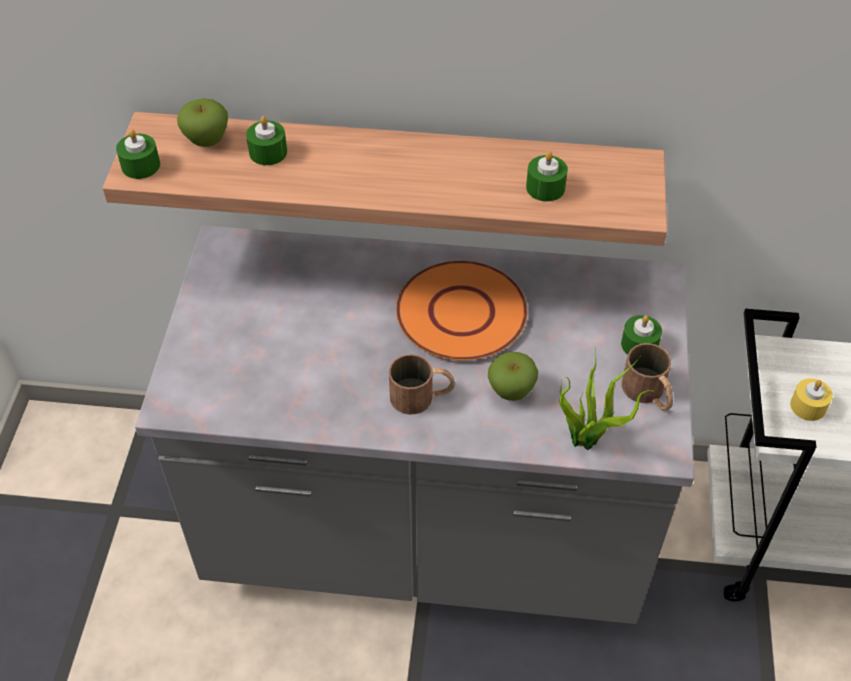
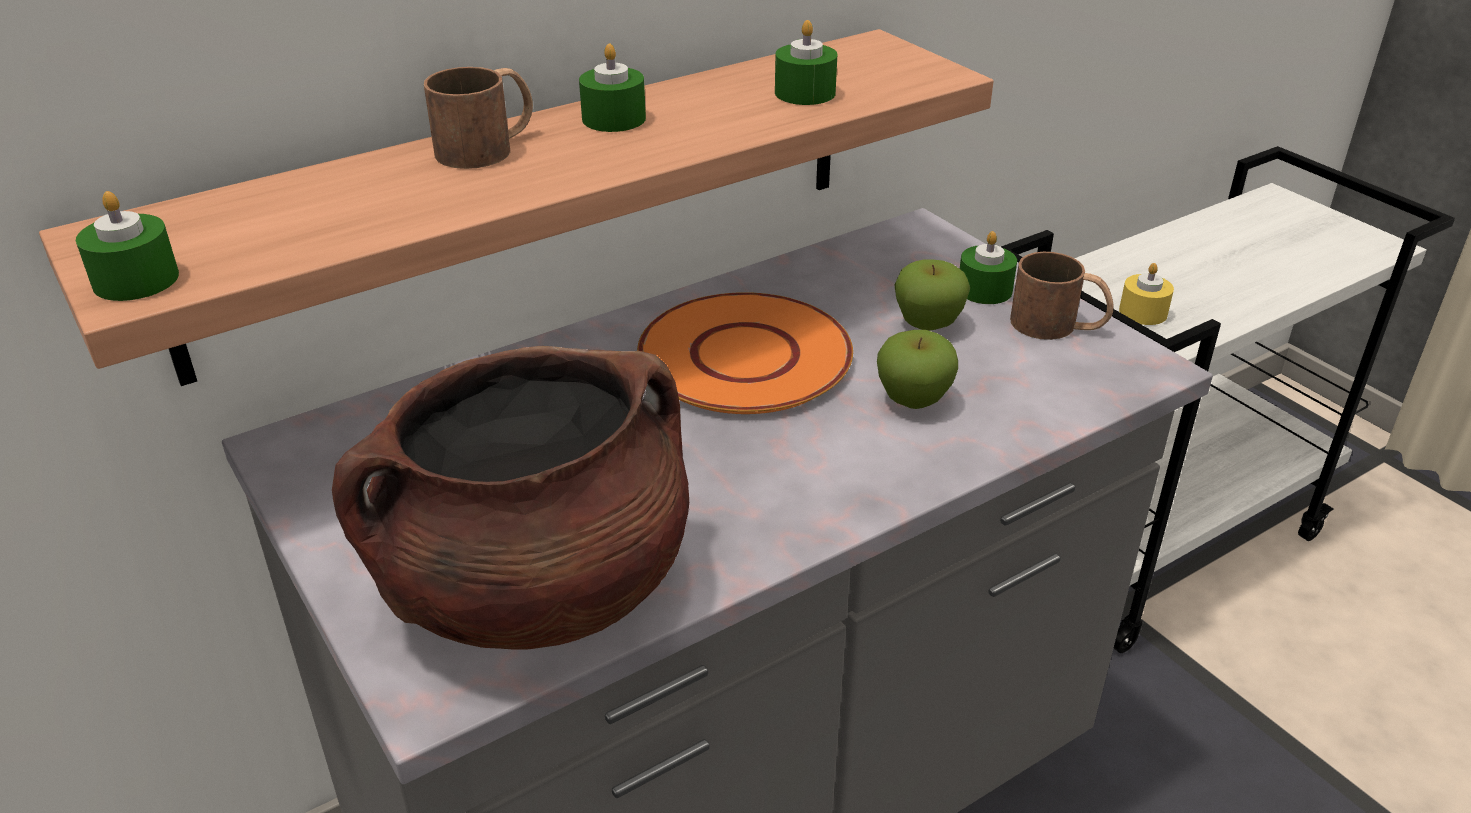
camera: 40 degrees left, 15 degrees down
(207, 141) = (232, 214): apple -> apple (927, 324)
(246, 384) = (537, 589): none -> brown cooking pot
(268, 152) = (361, 190): green candle -> green candle (614, 119)
(422, 396) = (813, 463): brown mug -> brown mug (489, 146)
(588, 440) = (1065, 399): potted plant -> none

